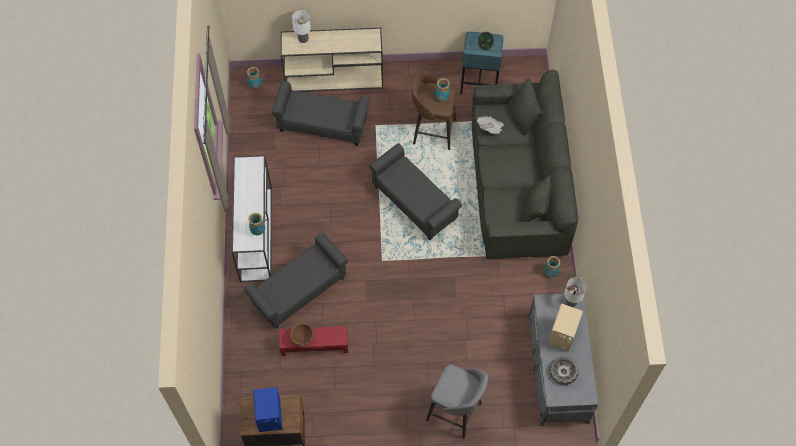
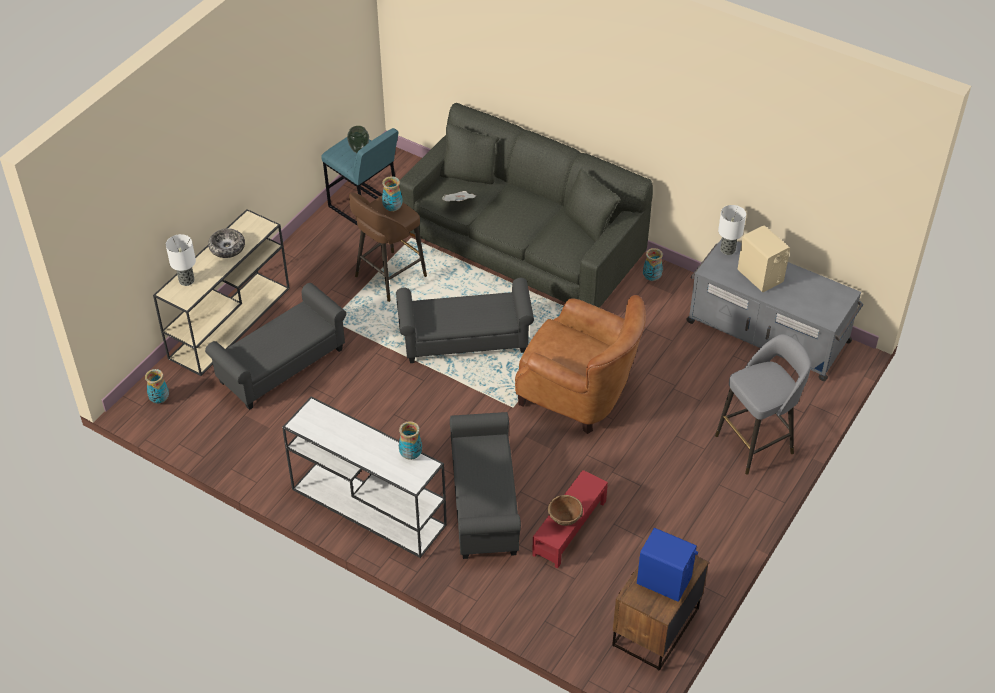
camera: 55 degrees left, 15 degrees down
(419, 290) = (579, 394): none -> brown armchair
(563, 372) = (804, 298): bowl -> bowl (227, 247)

